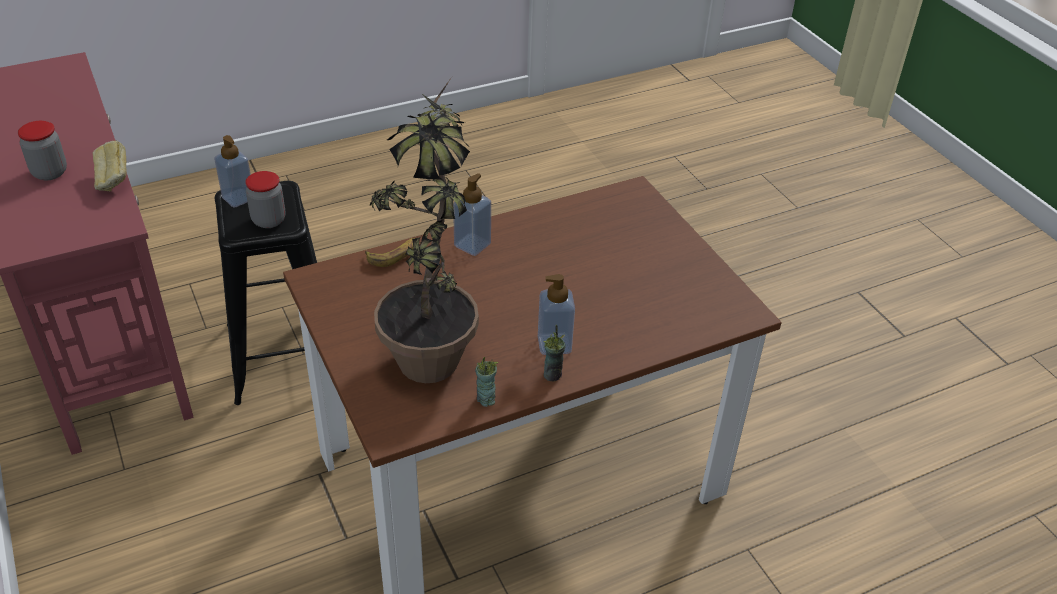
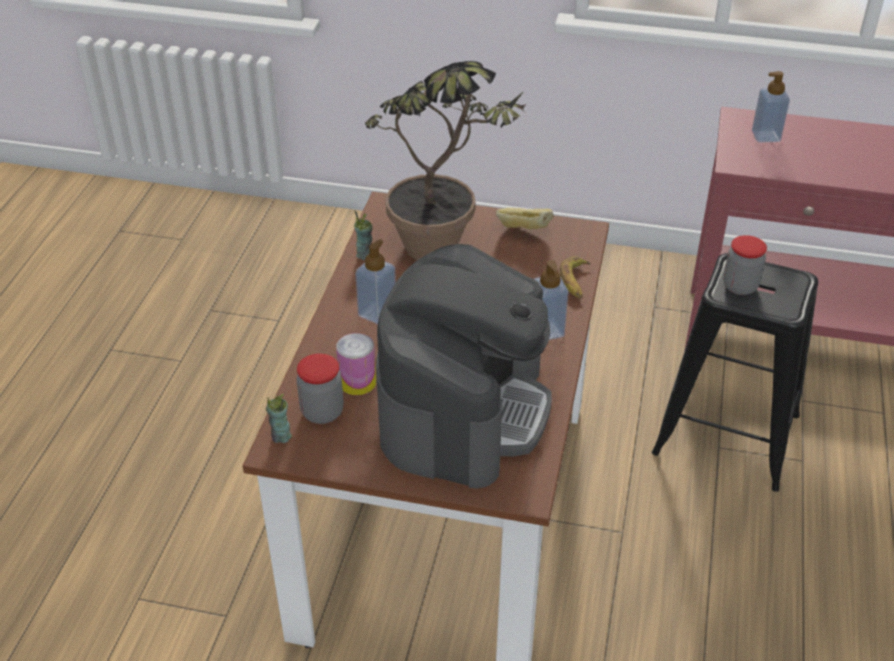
camera: 130 degrees right, 0 degrees up
(50, 172) = (847, 151): jar -> jar (322, 412)
(114, 182) = (807, 175): bread -> bread (523, 232)
(238, 198) = (791, 281): soap dispenser -> soap dispenser (766, 136)
(552, 374) = (349, 296): cup -> cup (281, 436)
(600, 247) = (463, 409): none -> coffee machine
(639, 311) = (357, 382): none -> can

